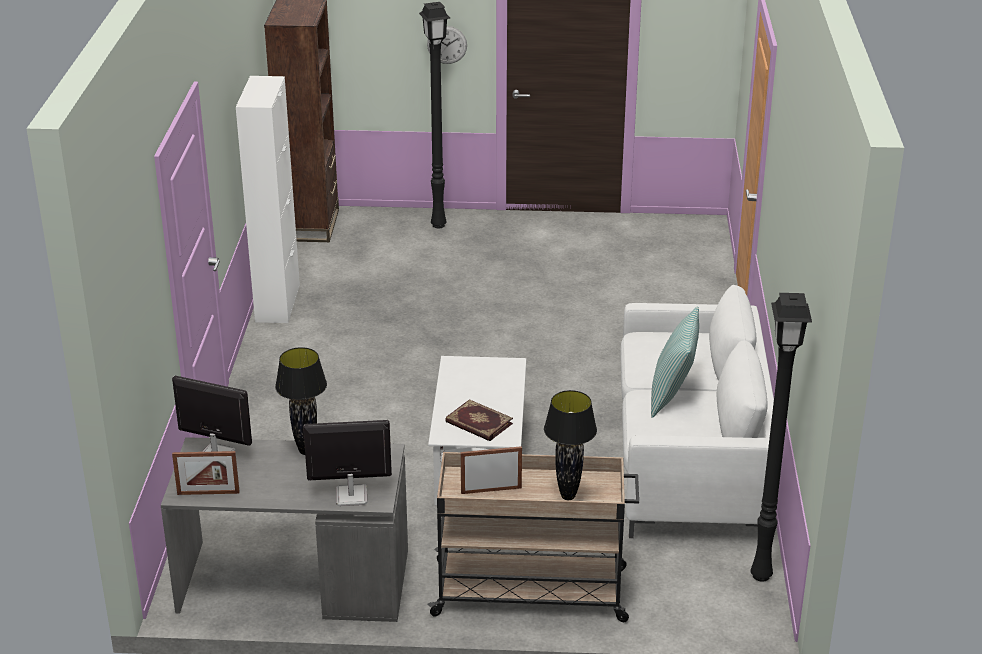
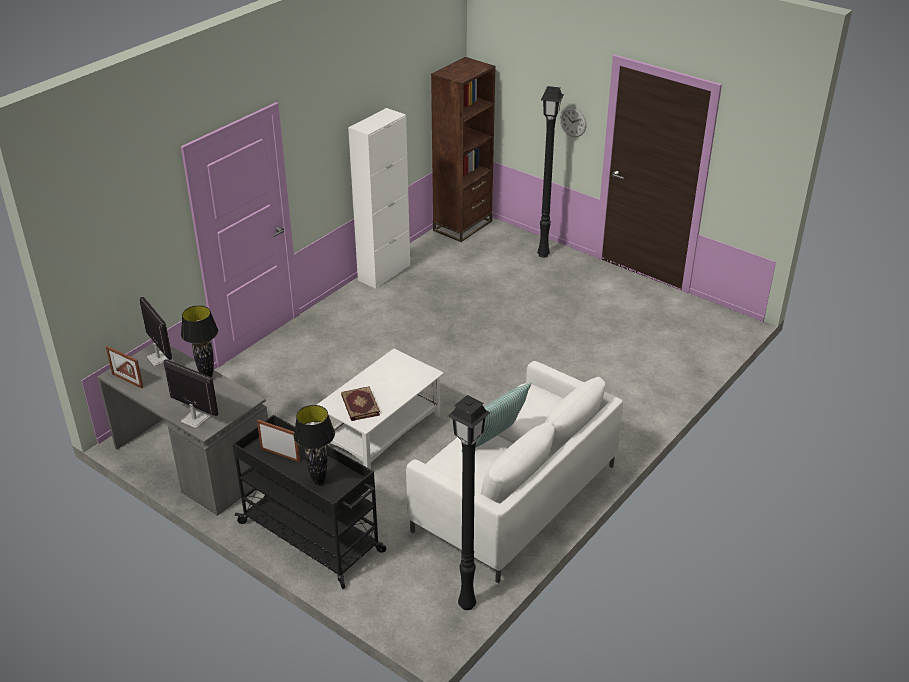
camera: 35 degrees right, 5 degrees up
(532, 592) = (312, 538): beige cart -> black cart

